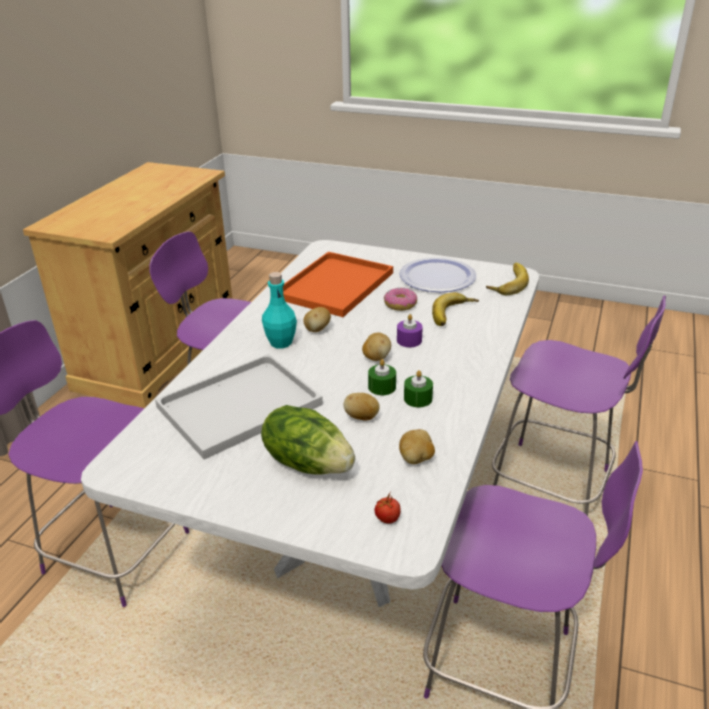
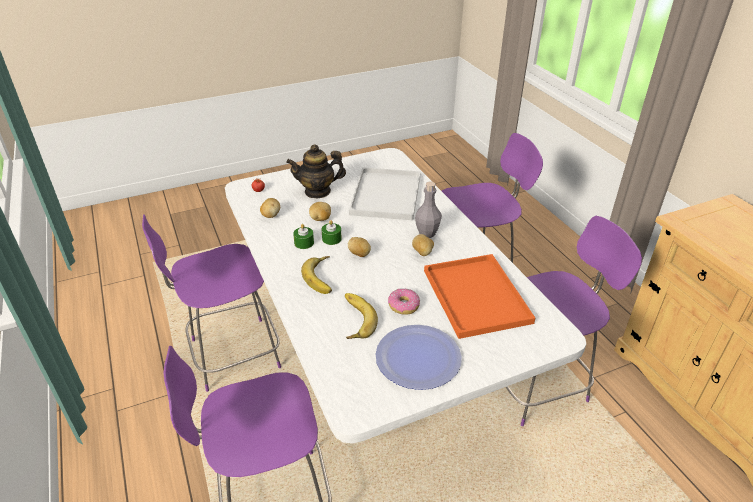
camera: 135 degrees right, 5 degrees up
(281, 343) = (427, 233): turquoise bottle -> grey bottle
(308, 462) = (318, 191): lettuce -> teapot
(409, 340) = (356, 277): purple candle -> none
(507, 282) = (352, 390): banana -> banana (323, 277)

